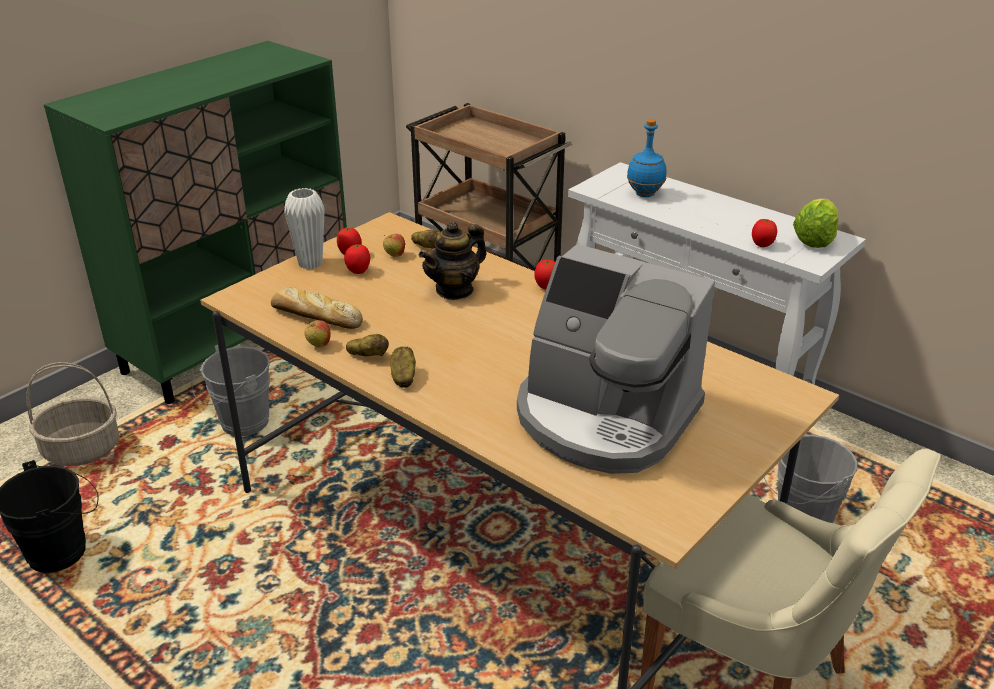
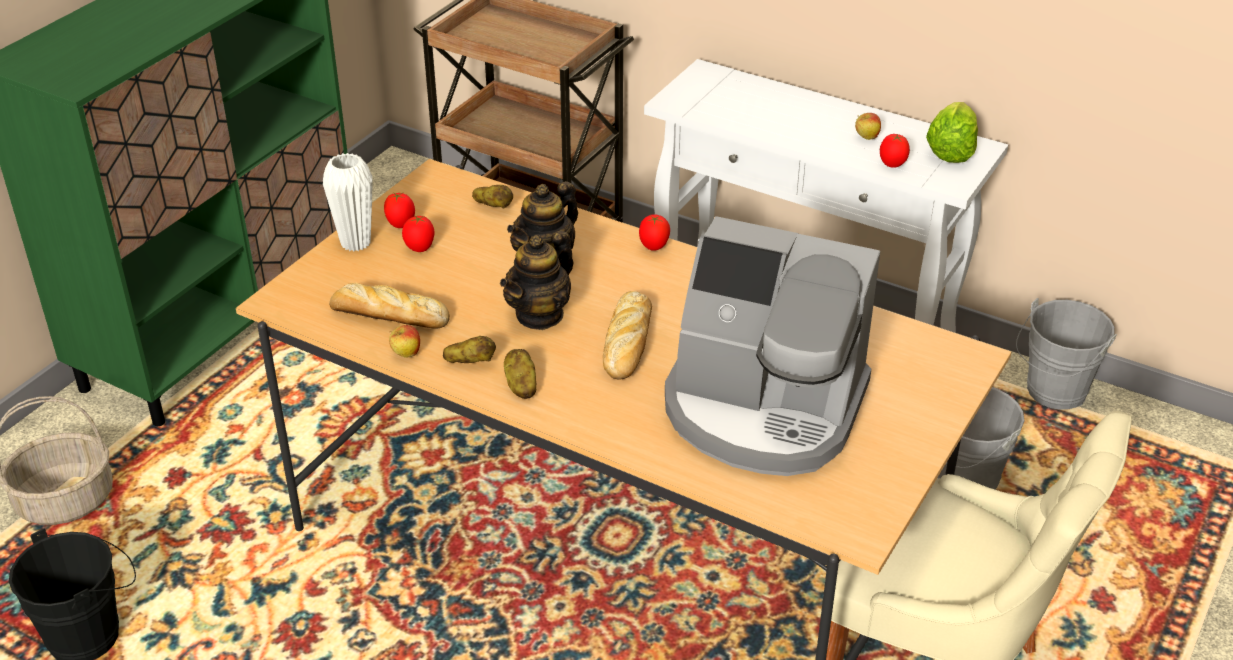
camera: 10 degrees left, 5 degrees up
(240, 425) = (261, 443): grey bucket -> grey bucket (1052, 395)
(394, 255) = (457, 221): apple -> apple (866, 138)
(437, 327) = (540, 315): none -> teapot
(503, 355) = (628, 343): none -> bread
(644, 194) = (738, 104): blue bottle -> none

